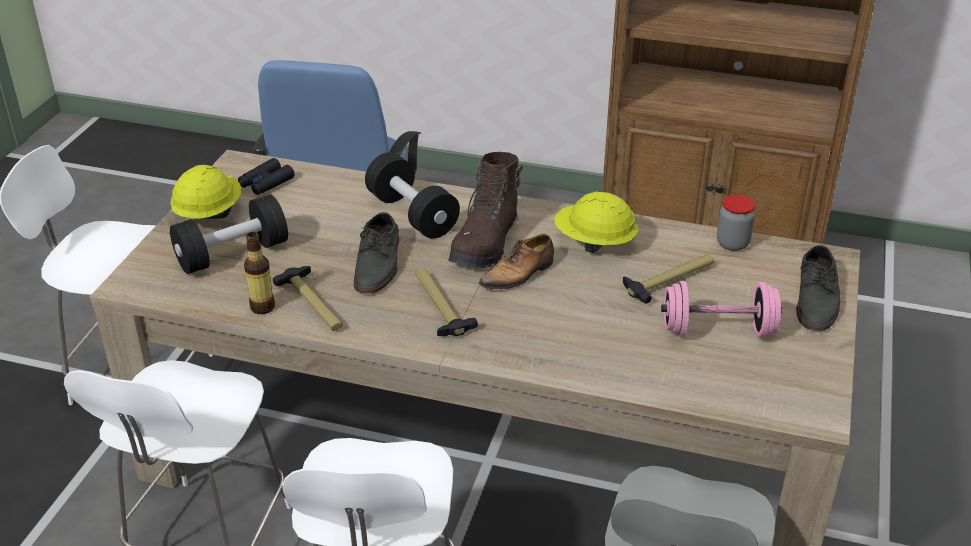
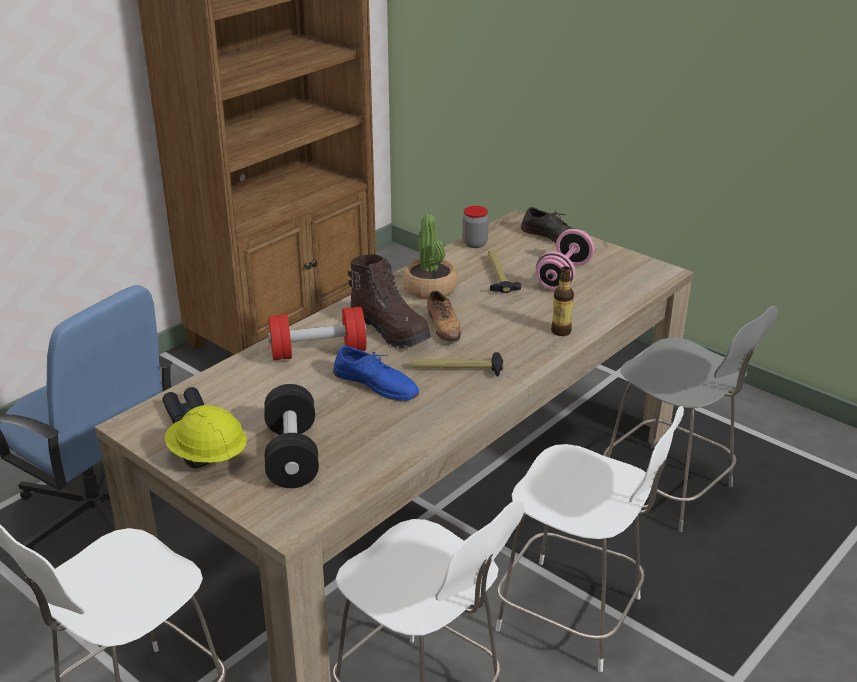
camera: 65 degrees left, 5 degrees down
(262, 307) = (390, 453): bottle -> bottle (561, 331)
(313, 304) = (407, 426): hammer -> none
(379, 264) = (376, 383): grey shoe -> blue shoe
(412, 214) = (318, 352): black dumbbell -> red dumbbell
(594, 243) = (430, 289): yellow hard hat -> potted plant

